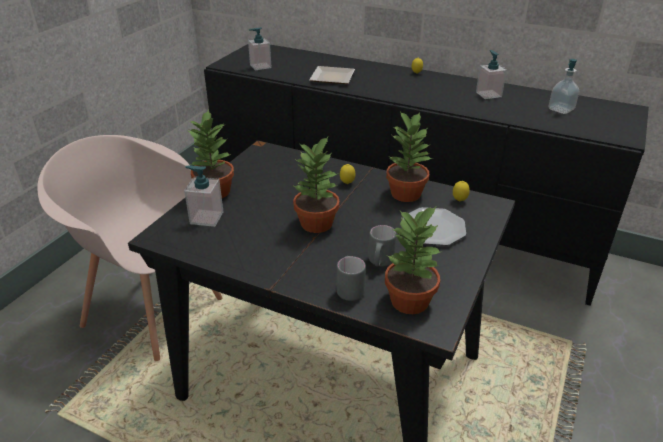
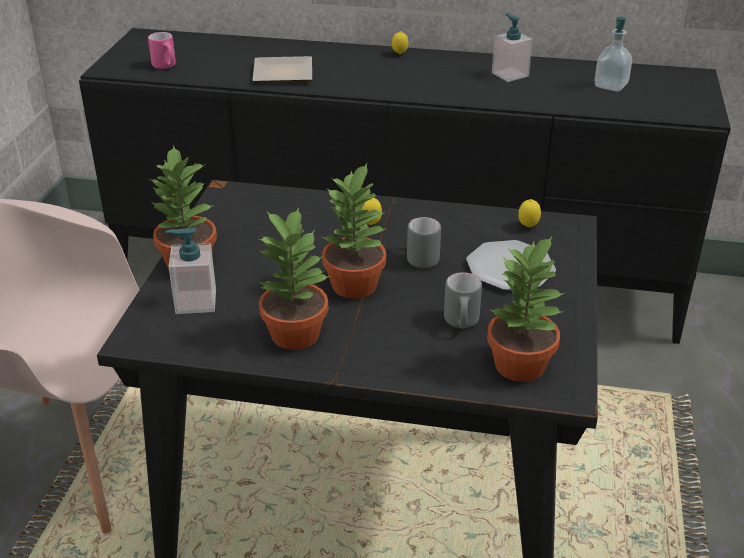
camera: 15 degrees left, 0 degrees up
(260, 66) = (166, 66): soap dispenser -> pink mug
(349, 289) = (437, 364): grey mug -> grey mug (420, 257)
(406, 193) = (454, 226): potted plant -> potted plant (295, 333)

